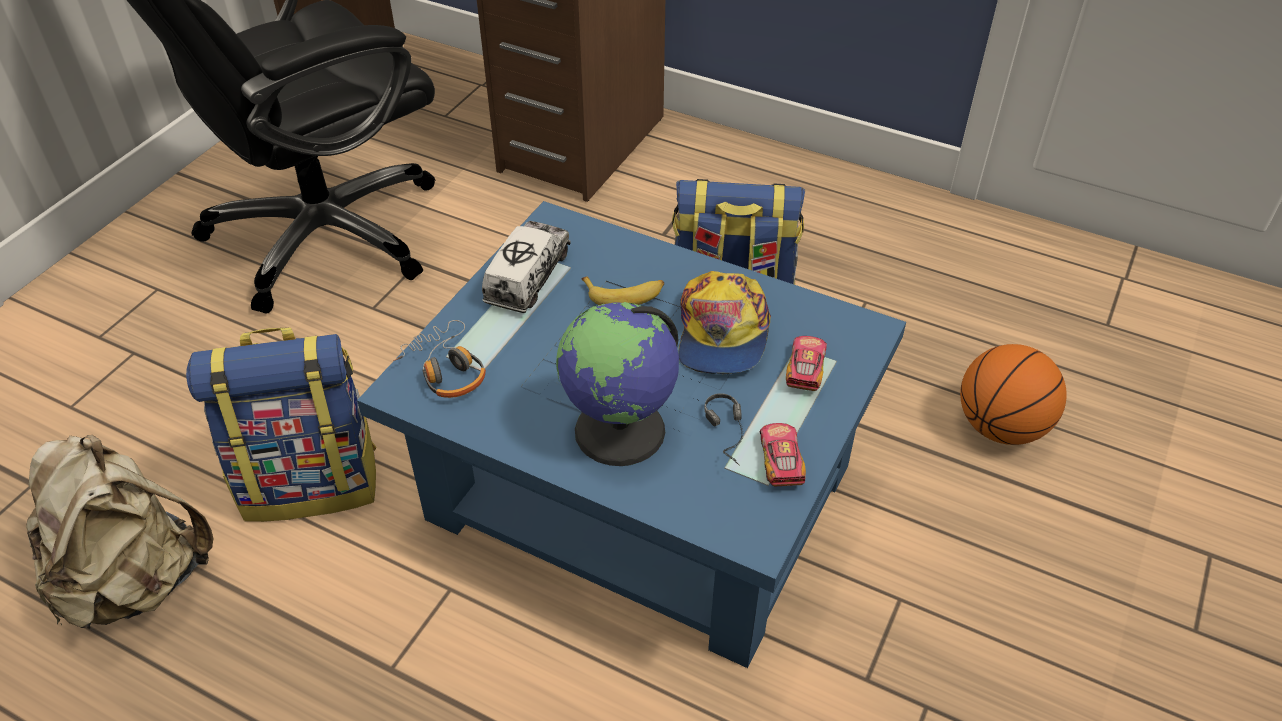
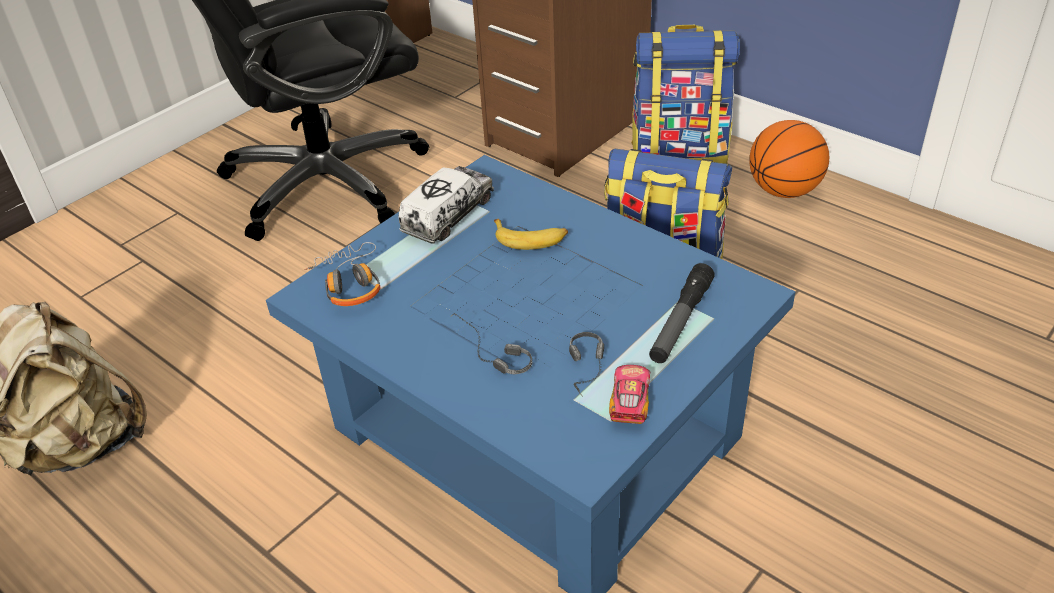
camera: 15 degrees right, 5 degrees down
(312, 482) = (250, 383): backpack -> backpack (679, 157)
(621, 431) = (487, 355): globe -> headphones
(722, 333) = (610, 281): cap -> none
(805, 369) = (680, 321): toy car -> flashlight
(1000, 427) = (908, 421): basketball -> basketball (784, 190)

